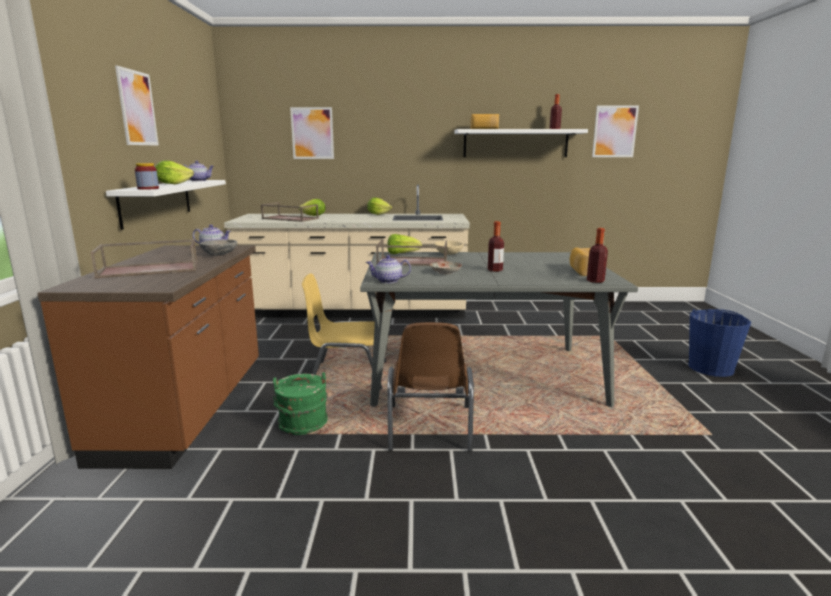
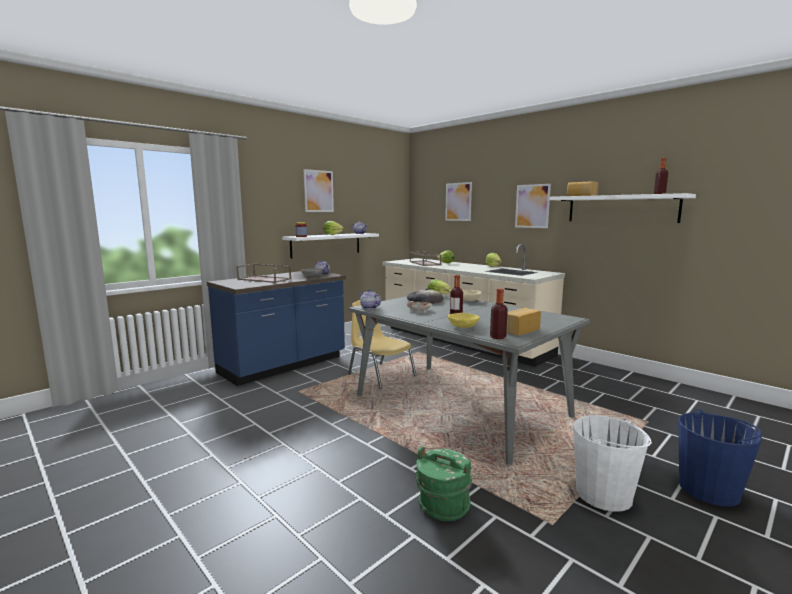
camera: 45 degrees right, 5 degrees down
(188, 411) = (284, 365): brown counter -> blue counter
(303, 424) = (311, 390): green bucket -> green bucket (443, 506)
(411, 262) = (425, 300): brown tray -> bread
(429, 428) = (361, 419): brown chair -> none
(543, 279) = (463, 327): none -> yellow bowl
(614, 131) = (747, 194): picture -> picture (532, 206)
(687, 398) = (604, 494): none -> white bucket

